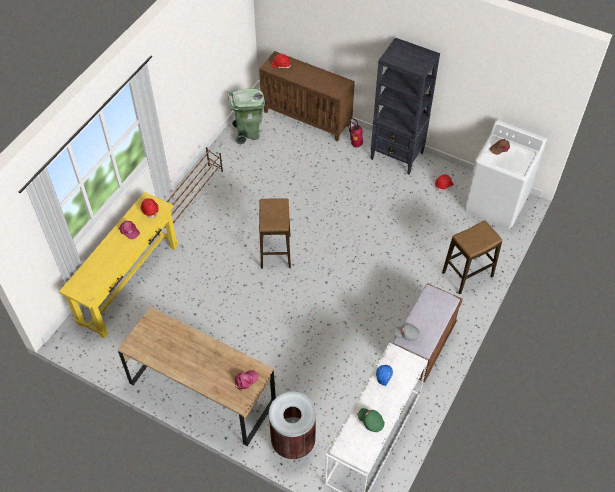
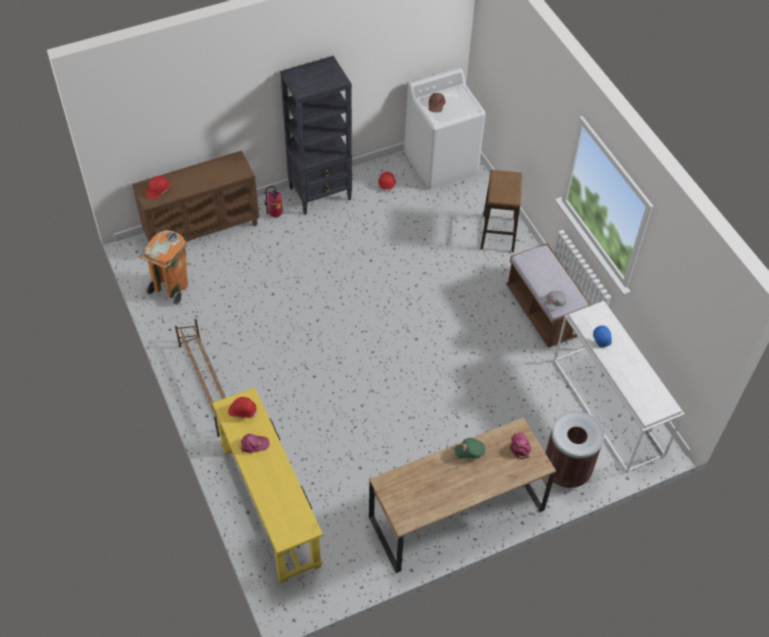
camera: 55 degrees left, 0 degrees up
(248, 133) = (171, 288): green trash can -> orange trash can
(276, 251) = (345, 356): stool -> none
(371, 422) = (637, 377): green cap -> green cap (469, 452)

